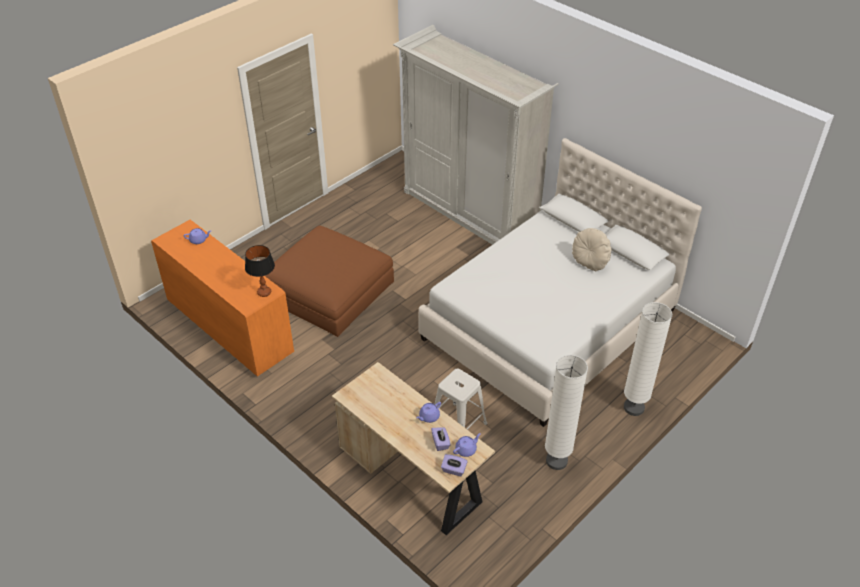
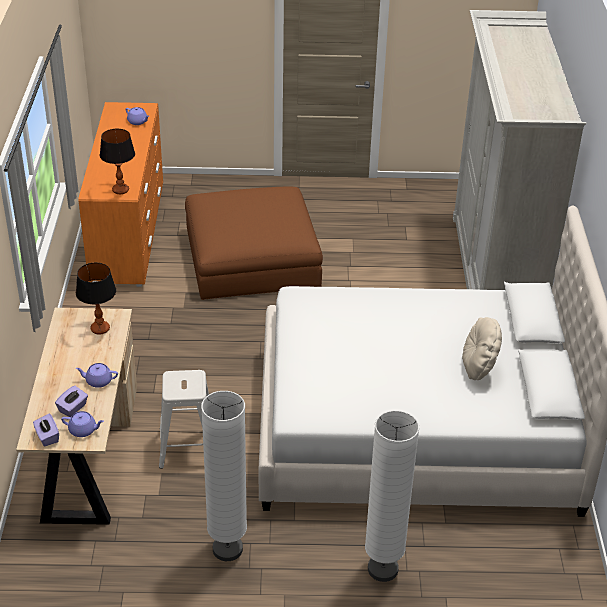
camera: 45 degrees right, 5 degrees down
(380, 387) = (100, 329): none -> table lamp

